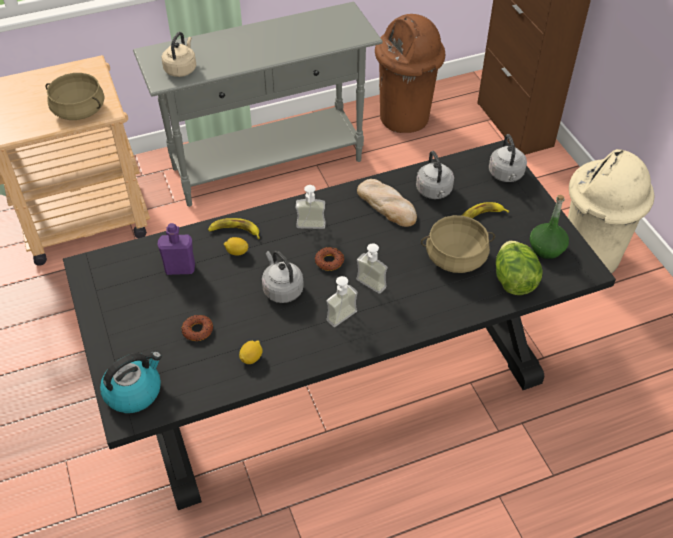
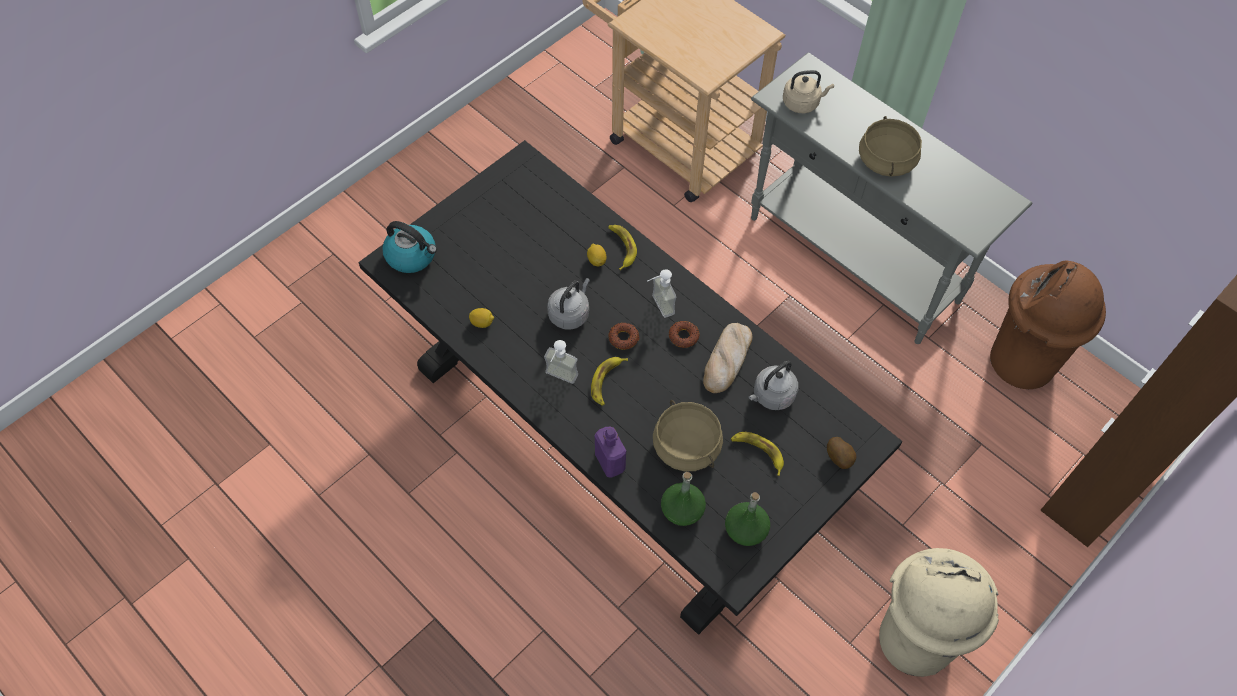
camera: 65 degrees right, 10 degrees up
(78, 111) = (693, 57): beige cooking pot -> beige cooking pot (885, 160)
(180, 268) = (555, 227): purple bottle -> purple bottle (610, 462)
(197, 330) = (493, 271): donut -> donut (683, 336)
(367, 287) = (607, 382): soap dispenser -> banana
(506, 175) = (839, 458): grey kettle -> potato
(513, 281) = (682, 510): lettuce -> green bottle

